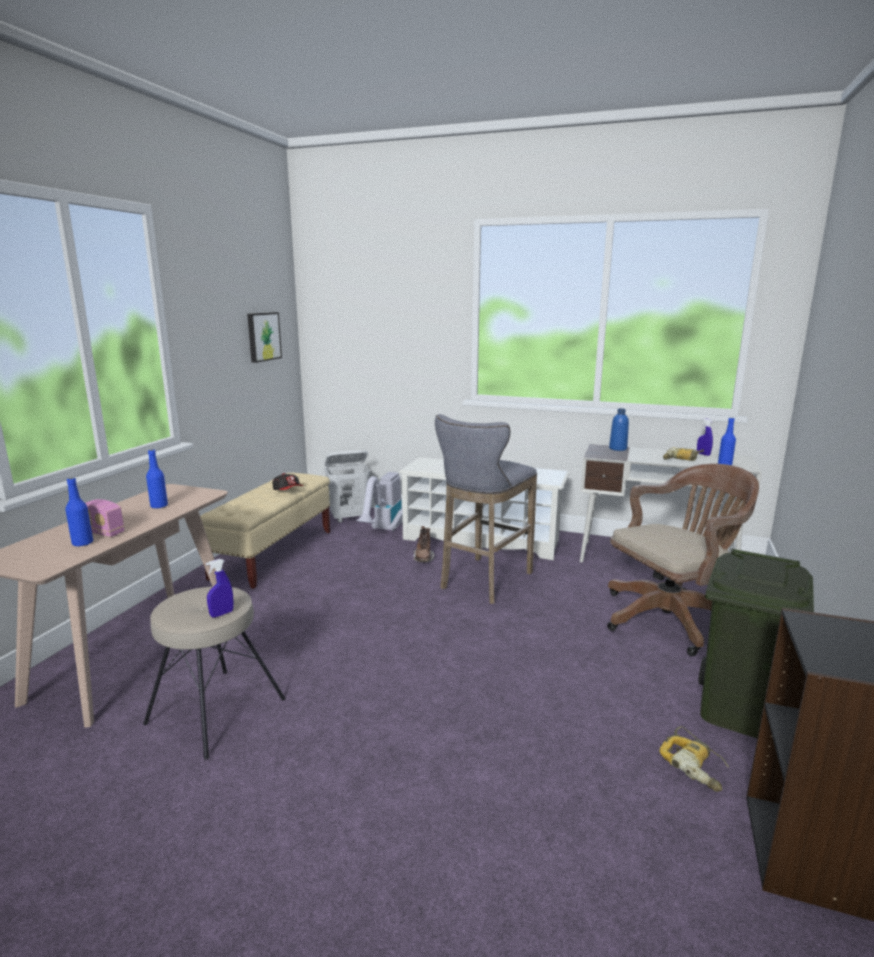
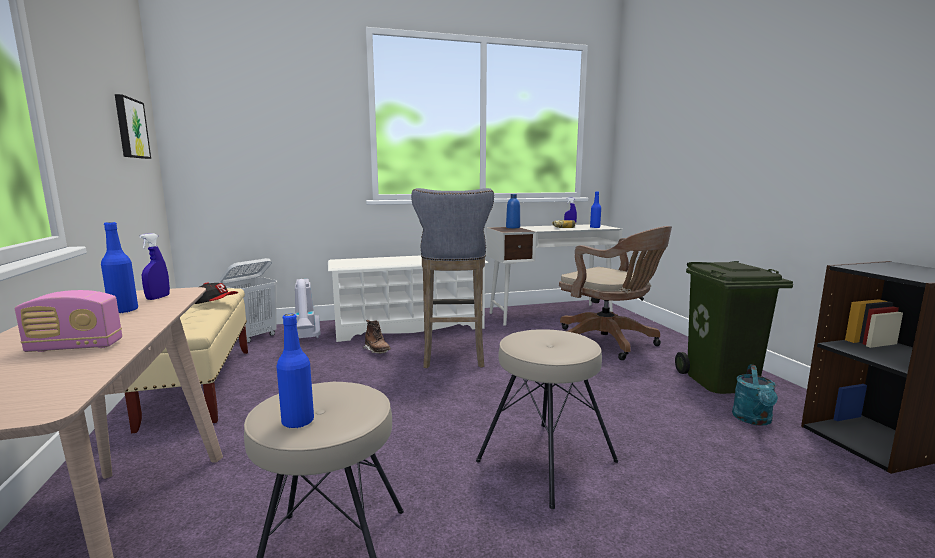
camera: 35 degrees left, 5 degrees down
(82, 543) = (60, 364): blue bottle -> blue bottle (298, 422)
(222, 614) = (368, 405): blue spray bottle -> blue spray bottle (158, 297)
(424, 709) = (545, 460): none -> beige stool
(671, 618) = (609, 343): brown office chair -> brown office chair turned 105 degrees clockwise
(695, 765) = (753, 420): power drill -> turquoise watering can

